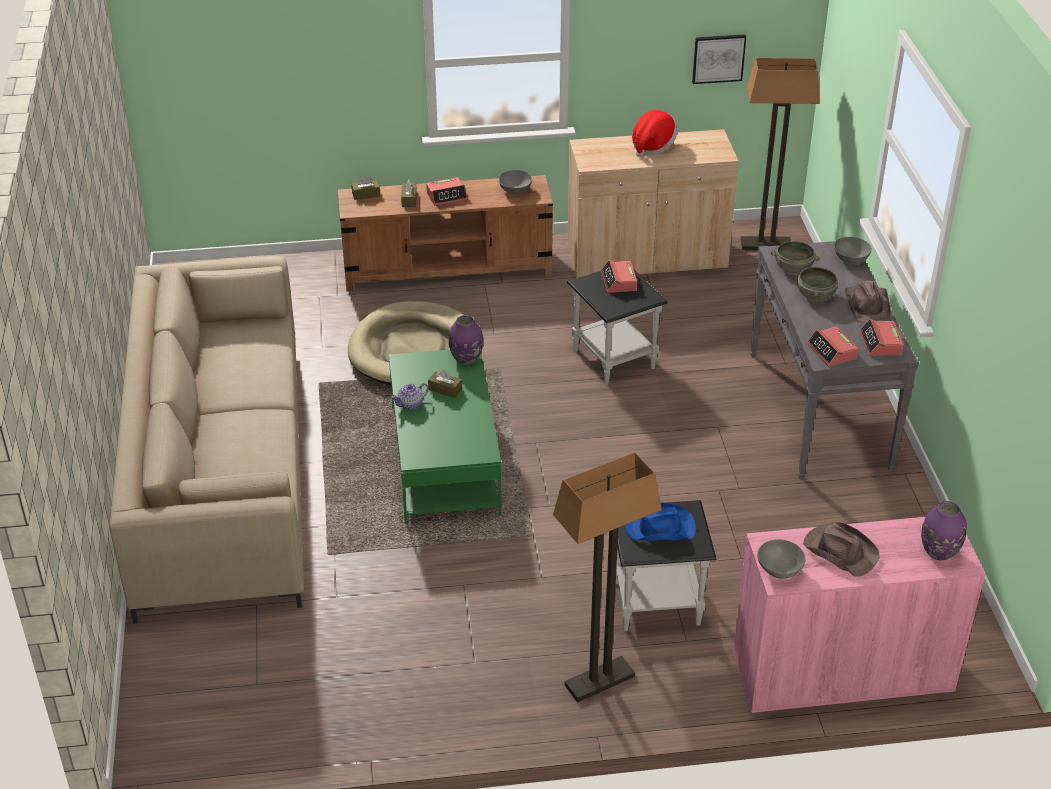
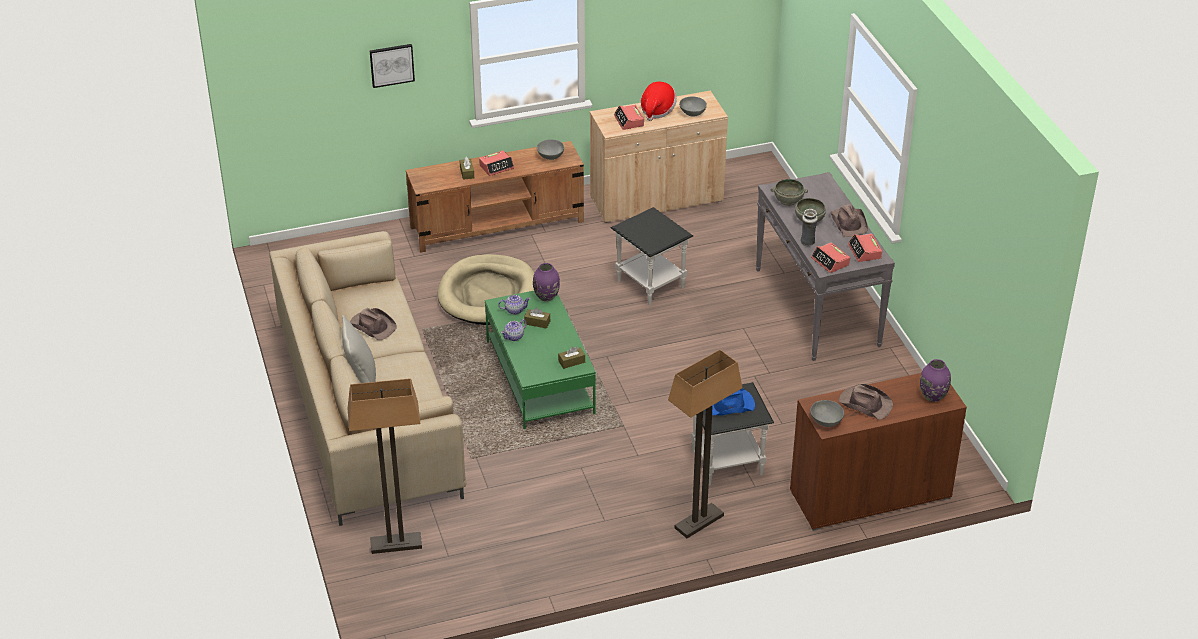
camera: 10 degrees left, 0 degrees up
(200, 434) = (361, 377): none -> grey pillow
(238, 370) = (373, 325): none -> brown hat
(366, 194) = (430, 172): brown tissue box -> brown tissue box (571, 362)
(421, 371) = (514, 310): none -> teapot
(619, 282) = (651, 223): alarm clock -> alarm clock (629, 121)
(718, 58) = (701, 35): picture -> picture (391, 65)
(765, 245) = (748, 179): floor lamp -> floor lamp (395, 544)
(806, 324) = (807, 243): none -> vase
(841, 672) = (870, 494): pink cabinet -> brown cabinet
(850, 259) = (830, 188): grey bowl -> grey bowl (692, 113)

